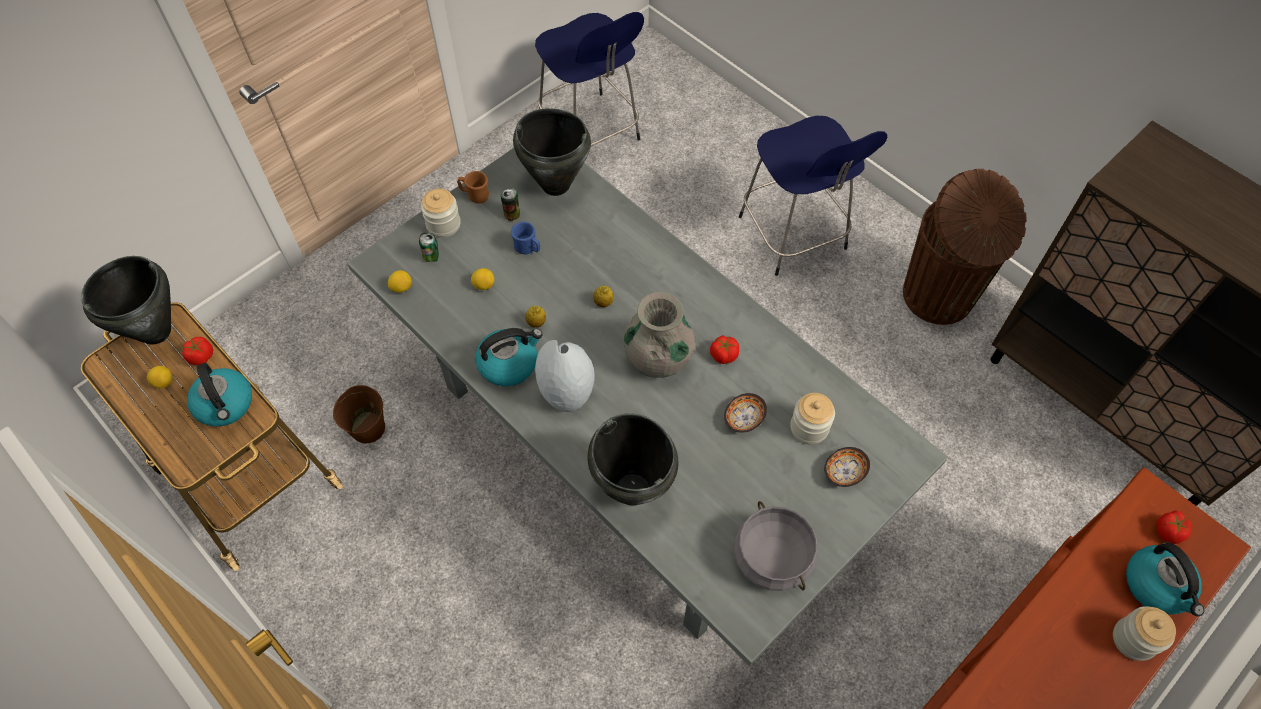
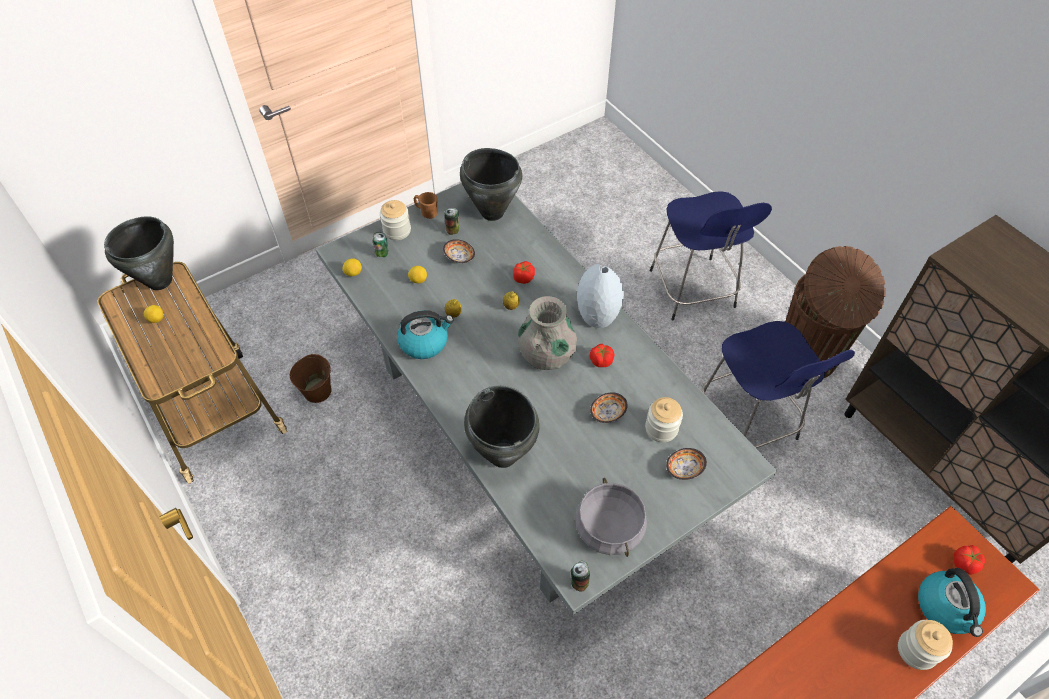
camera: 10 degrees right, 5 degrees down
(201, 356) = (189, 304): tomato -> tomato (523, 278)
(225, 405) = (198, 342): kettle -> none
(528, 248) = (459, 257): blue mug -> bowl
(566, 395) = (465, 373): grey vase -> grey vase (597, 316)
(590, 133) = (541, 191): blue stool -> blue stool (747, 424)
(751, 627) = (579, 582): none -> can

